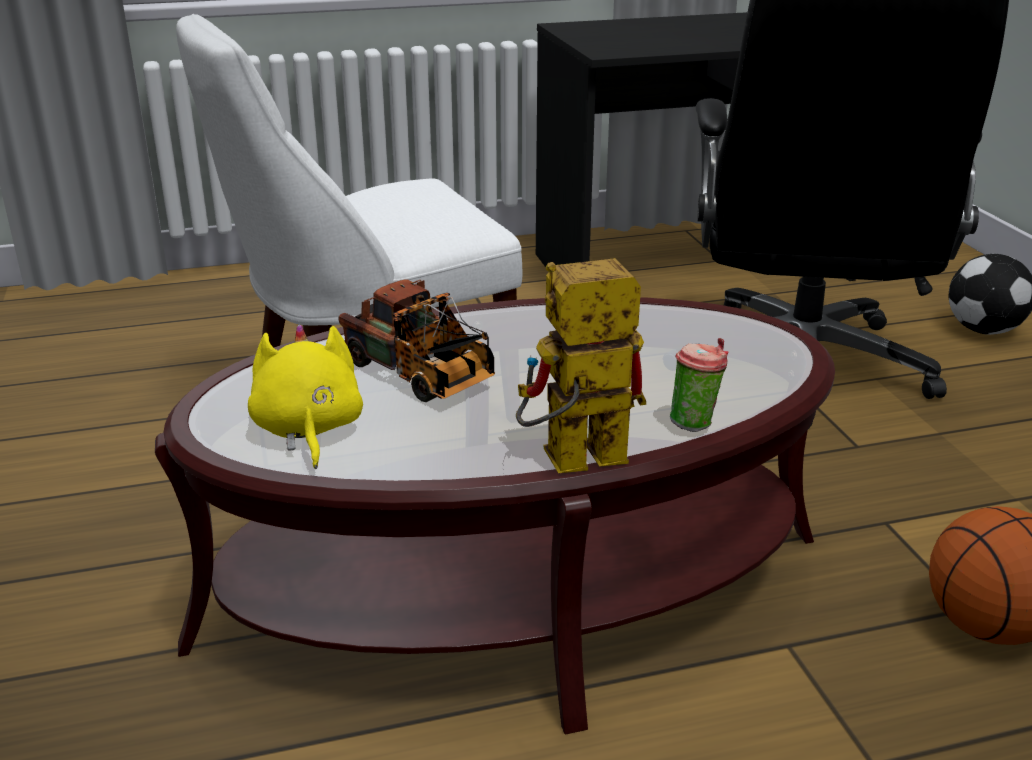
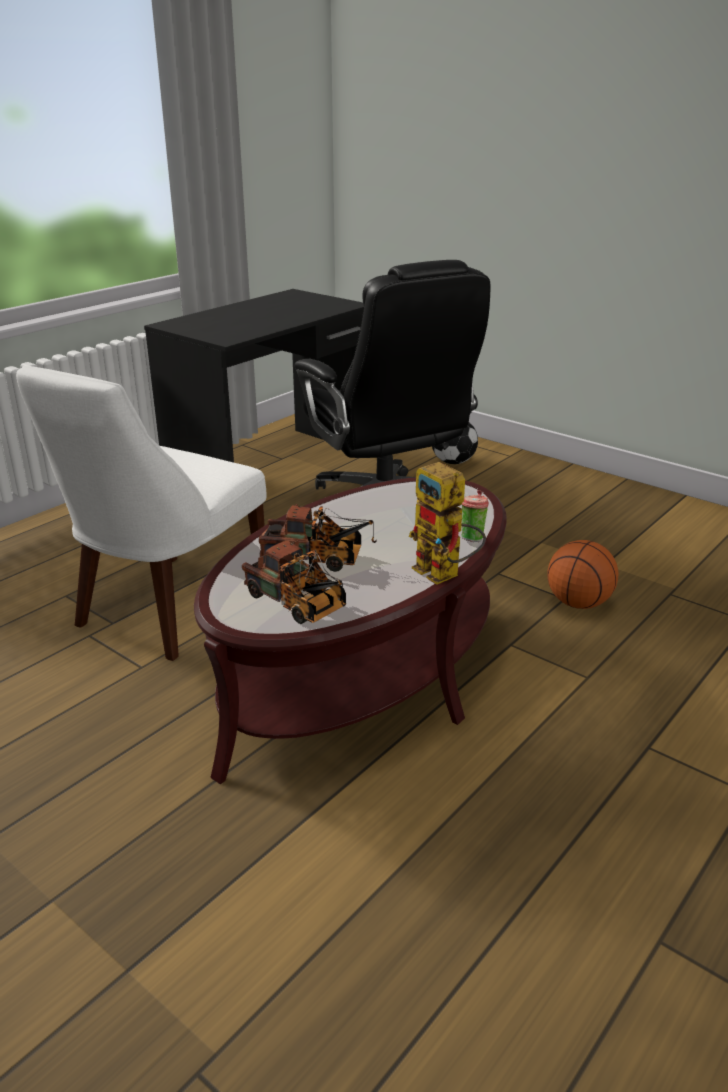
camera: 35 degrees left, 0 degrees up
(308, 430) = (299, 605): yellow plush toy -> toy truck
(570, 464) = (445, 575): toy robot -> toy robot turned 75 degrees counterclockwise

